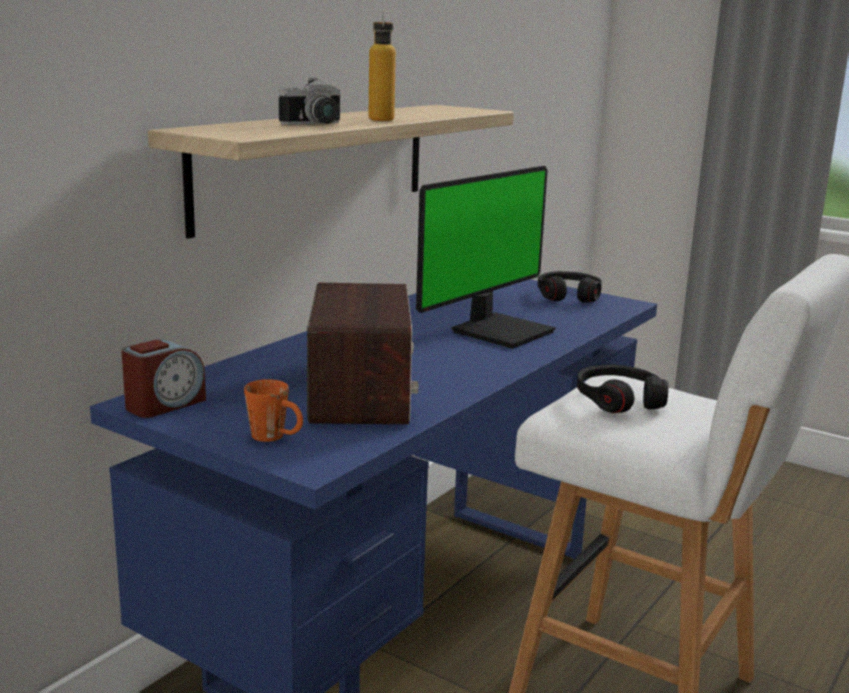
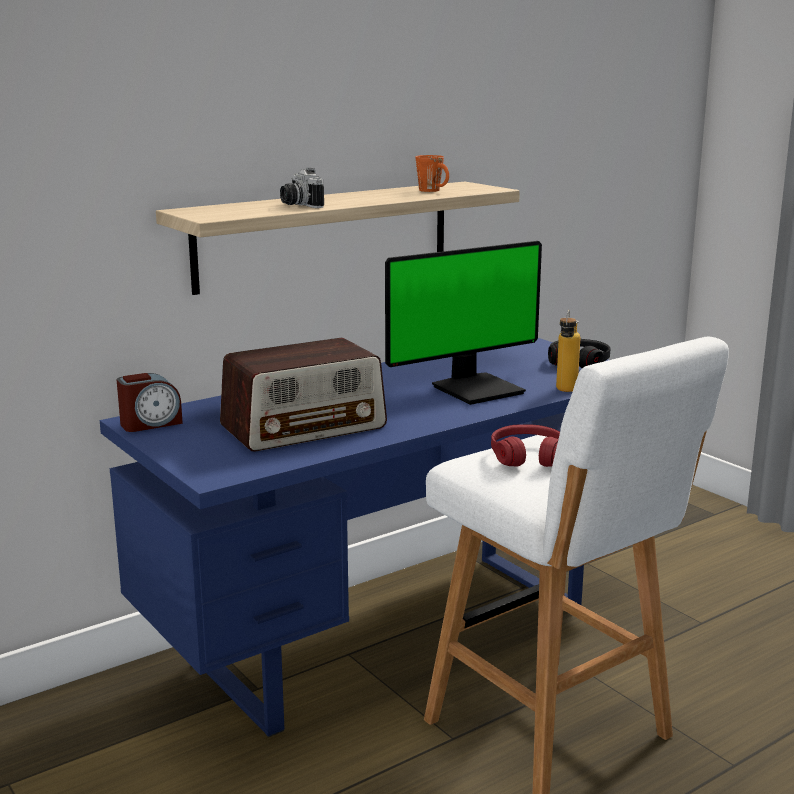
camera: 20 degrees right, 0 degrees up
(276, 438) = (207, 455): orange mug -> orange mug (434, 191)
(316, 124) = (298, 205): camera -> camera turned 75 degrees clockwise
(360, 391) = (304, 427): radio -> radio turned 45 degrees clockwise
(381, 121) = (363, 201): bottle -> bottle (565, 392)
(619, 400) = (528, 456): black headphones -> red headphones

